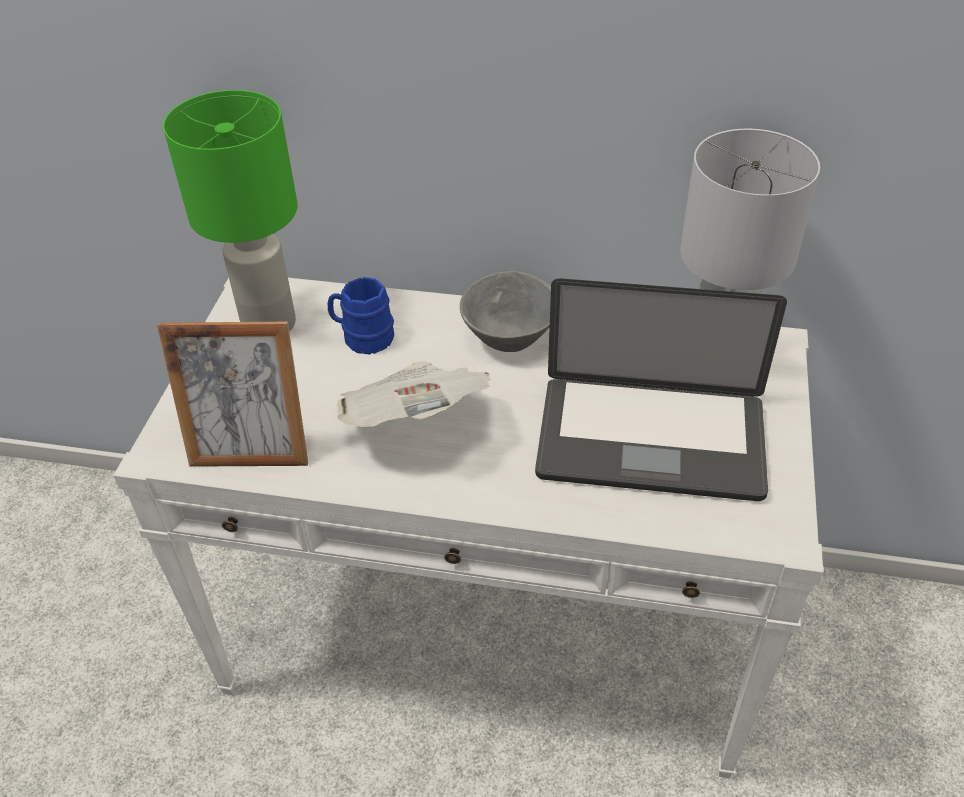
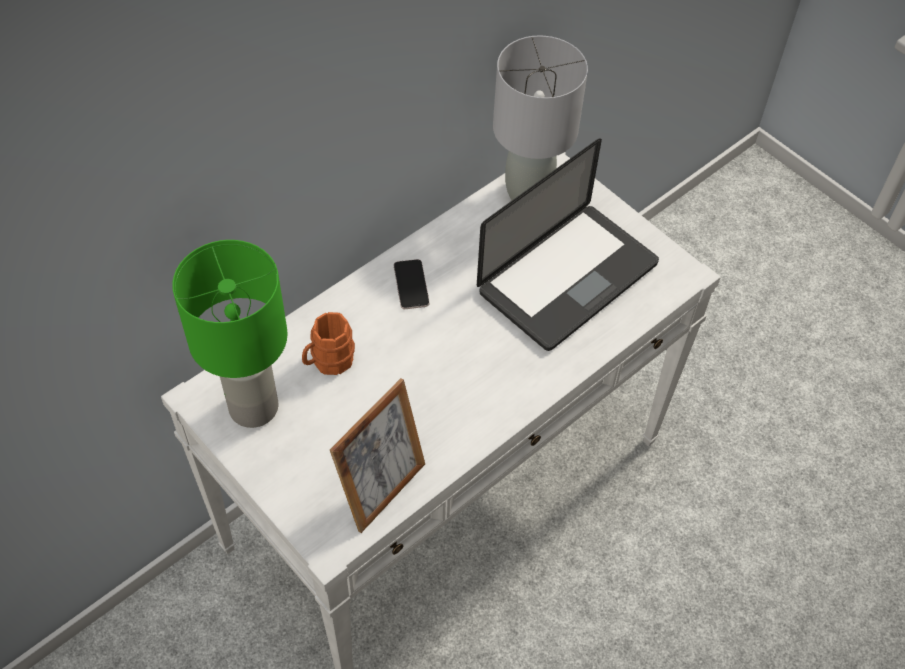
camera: 55 degrees left, 10 degrees up
(362, 337) = (328, 361): blue mug -> orange mug
(415, 421) = (439, 381): newspaper -> none
(506, 338) = (411, 285): grey bowl -> phone

